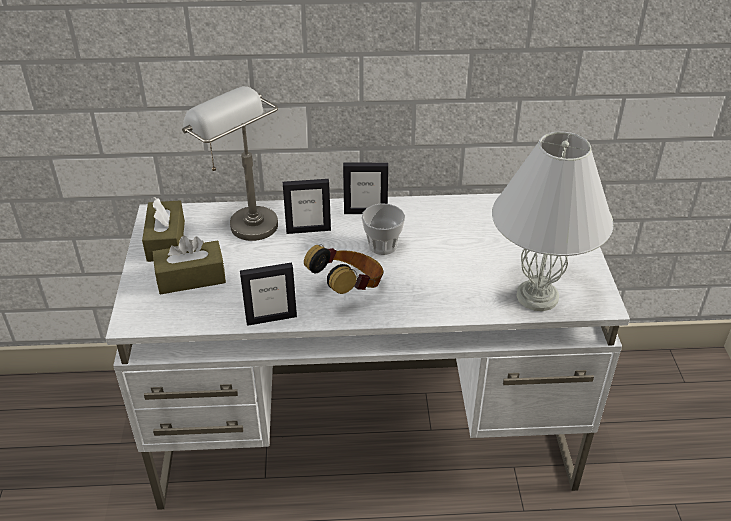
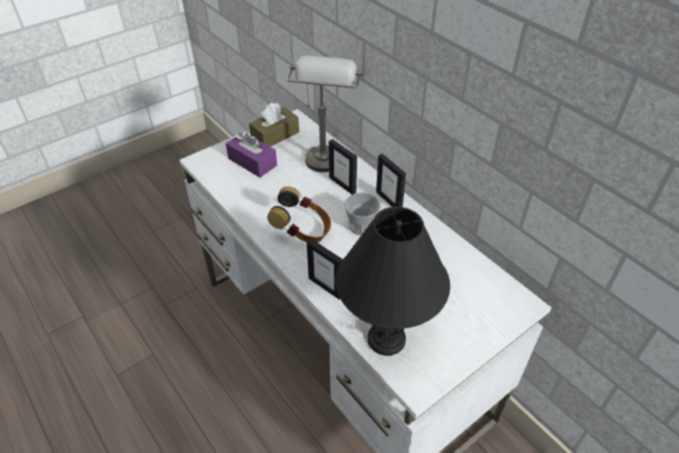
camera: 55 degrees right, 5 degrees up
(191, 278) = (252, 162): brown tissue box -> purple tissue box
(271, 318) = (245, 212): picture frame -> picture frame (326, 287)
(536, 296) = (385, 338): white table lamp -> black table lamp

